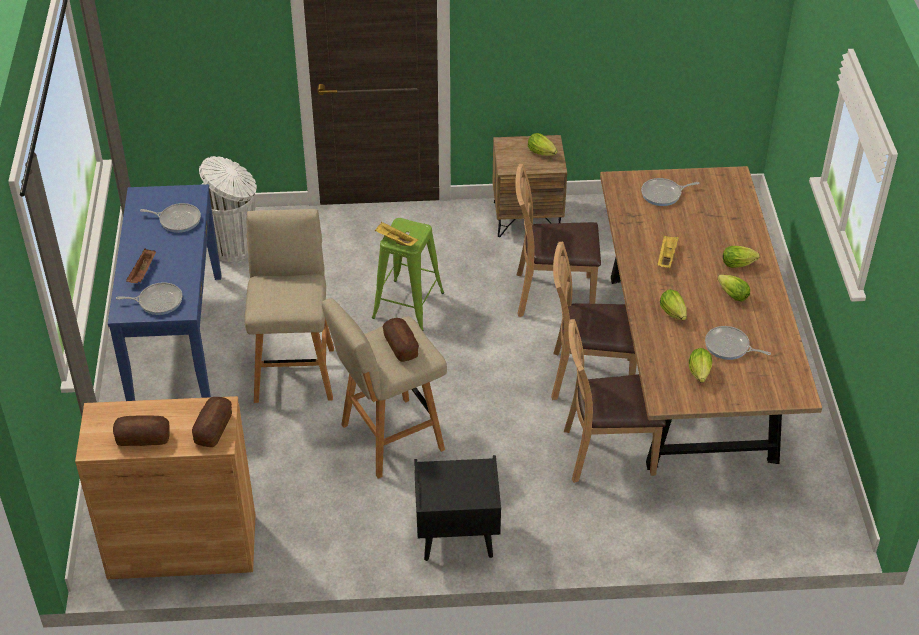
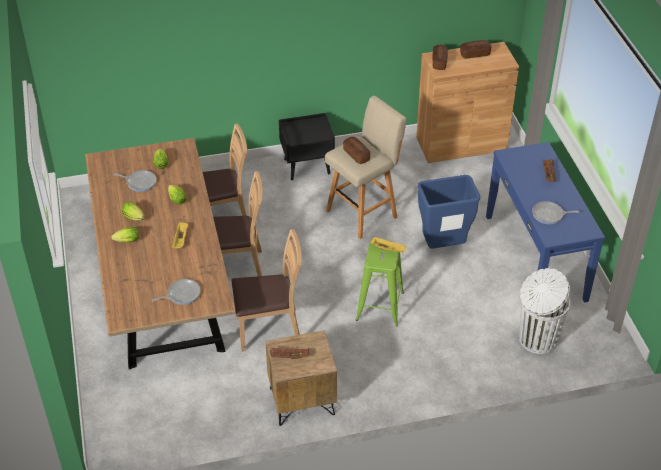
camera: 170 degrees right, 0 degrees up
(158, 301) = (525, 158): frying pan -> none
(294, 372) = (442, 246): beige stool -> blue trash can
(543, 153) = (289, 357): lettuce -> brown tray

